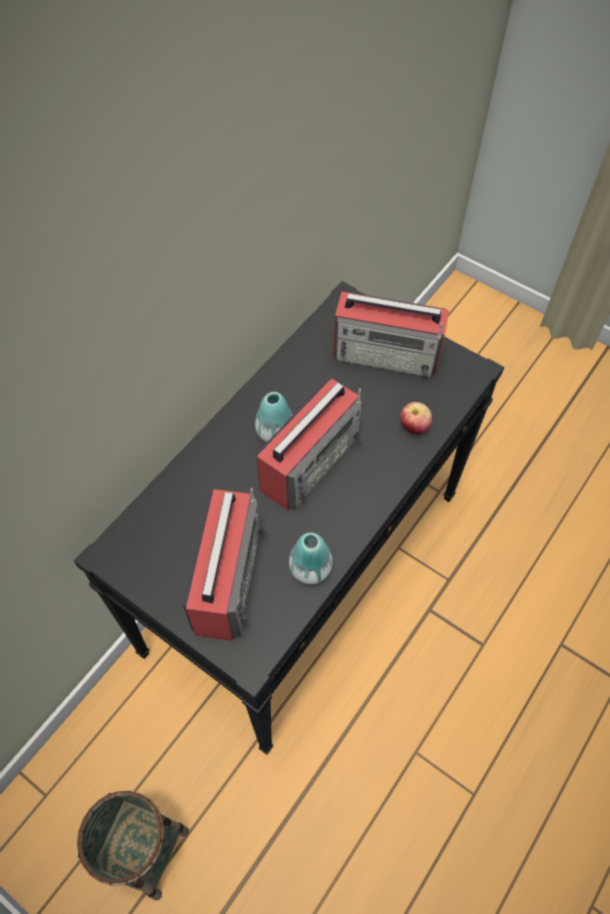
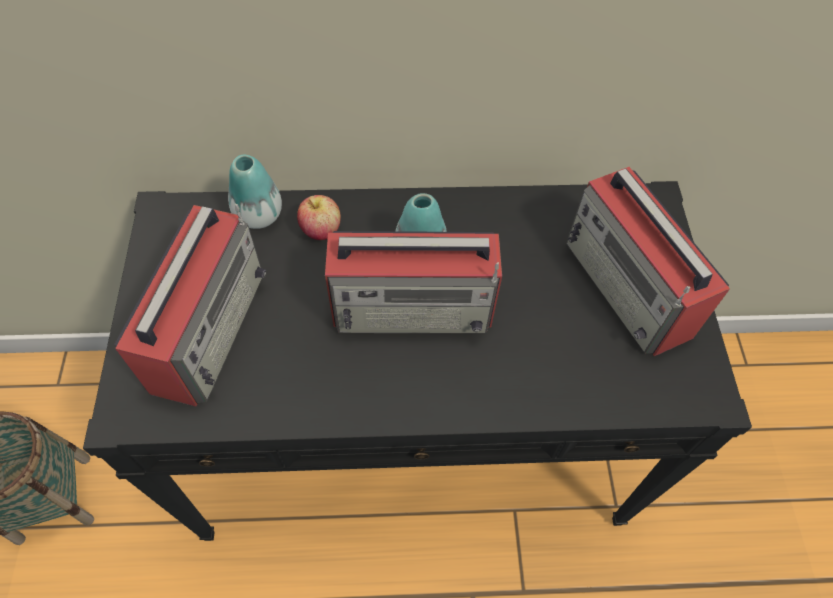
camera: 50 degrees right, 0 degrees up
(228, 577) = (209, 327): radio -> radio turned 45 degrees counterclockwise
(310, 569) = (278, 398): vase -> vase (259, 215)
(414, 427) = (558, 382): apple -> apple (321, 230)

